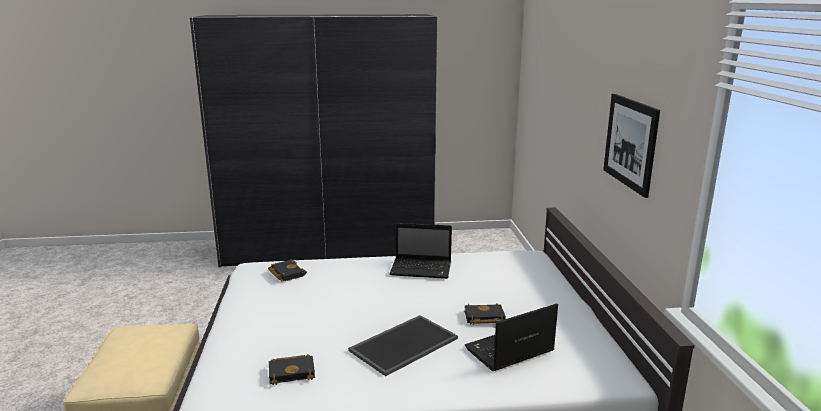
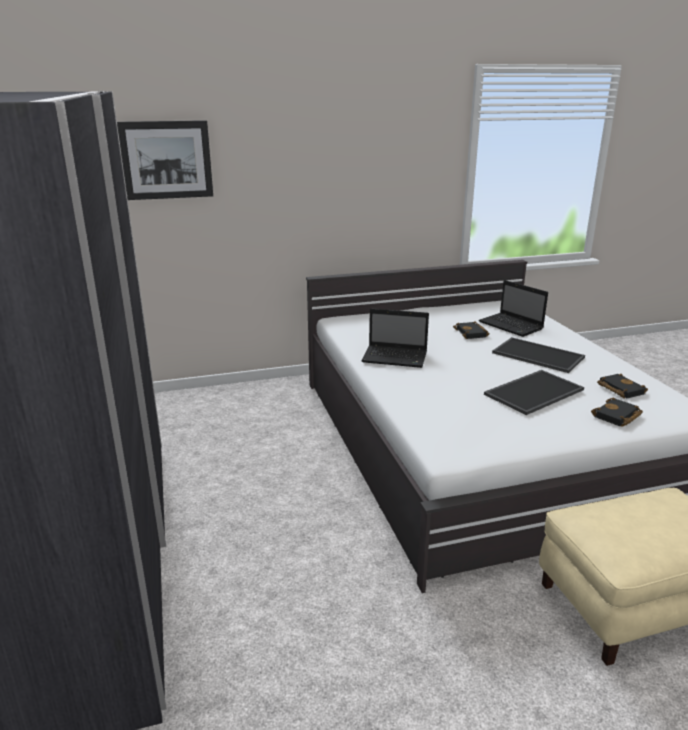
camera: 100 degrees left, 5 degrees up
(285, 273) = (456, 423): black book -> black book (617, 416)
(316, 317) = (533, 391): none -> tray
(422, 269) = (396, 358): laptop -> laptop turned 105 degrees clockwise
(630, 142) = (372, 186): picture -> picture (166, 160)

